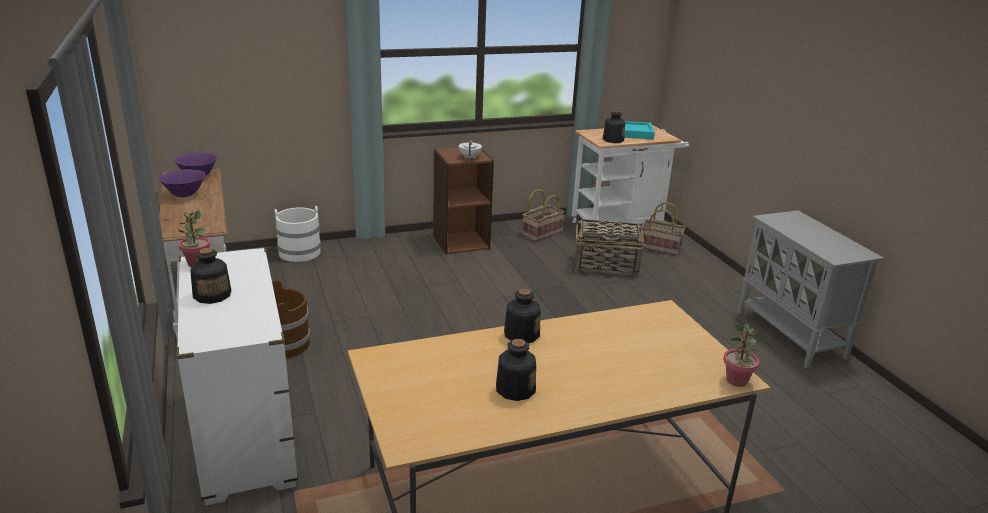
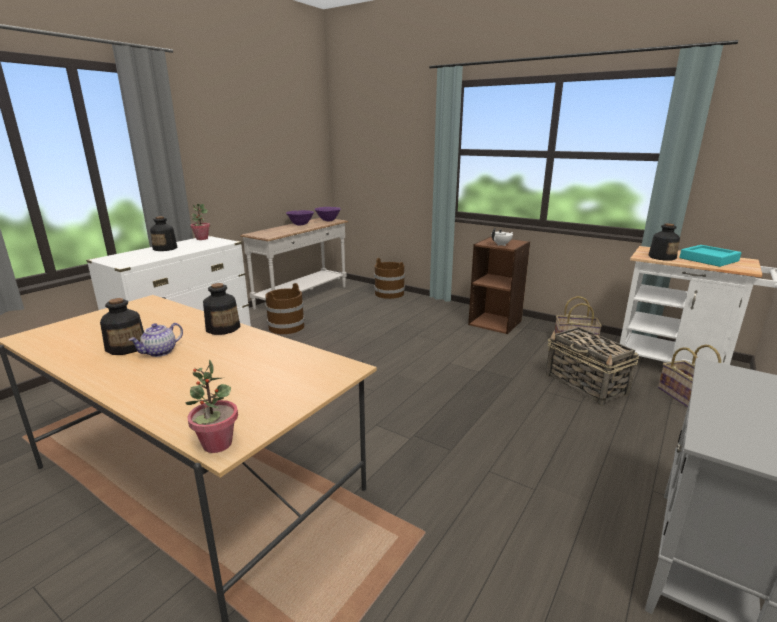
camera: 55 degrees right, 5 degrees down
(299, 252) = (389, 293): white bucket -> brown bucket
(548, 374) = (160, 352): none -> teapot

